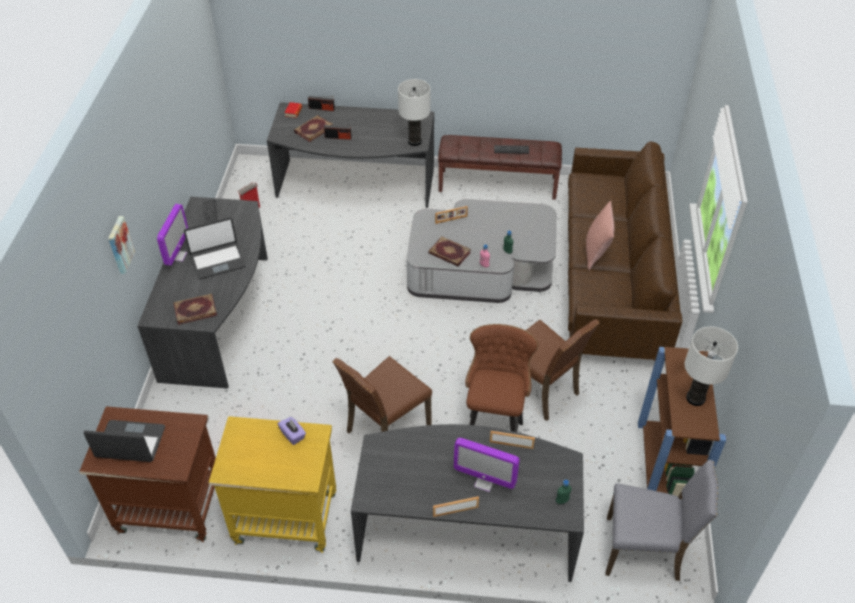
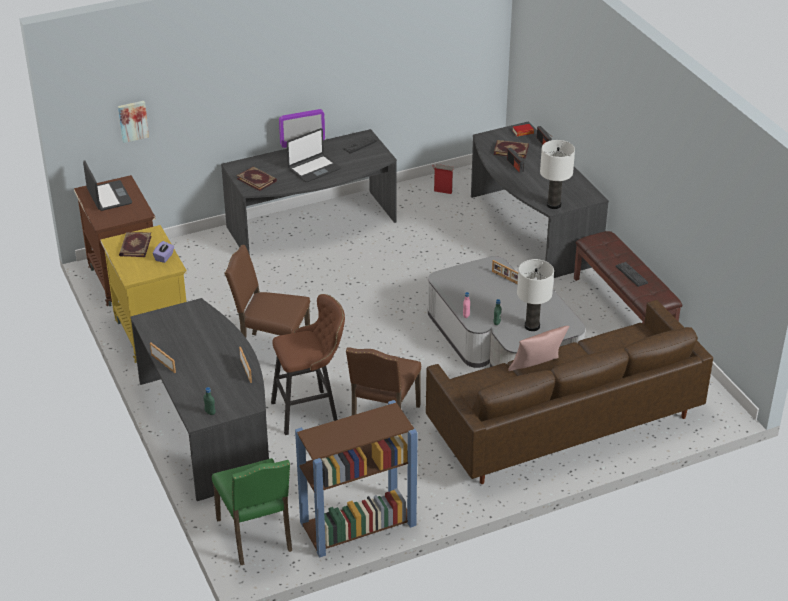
camera: 60 degrees right, 10 degrees down
(119, 245) = (234, 93): picture -> picture (133, 120)
(217, 261) = (314, 169): laptop -> laptop turned 75 degrees counterclockwise
(449, 253) = (462, 291): book -> book (134, 246)
(484, 482) = (200, 368): monitor -> none
(644, 550) = (257, 535): grey chair -> green chair
(695, 398) = (348, 434): white table lamp -> white table lamp (532, 326)

